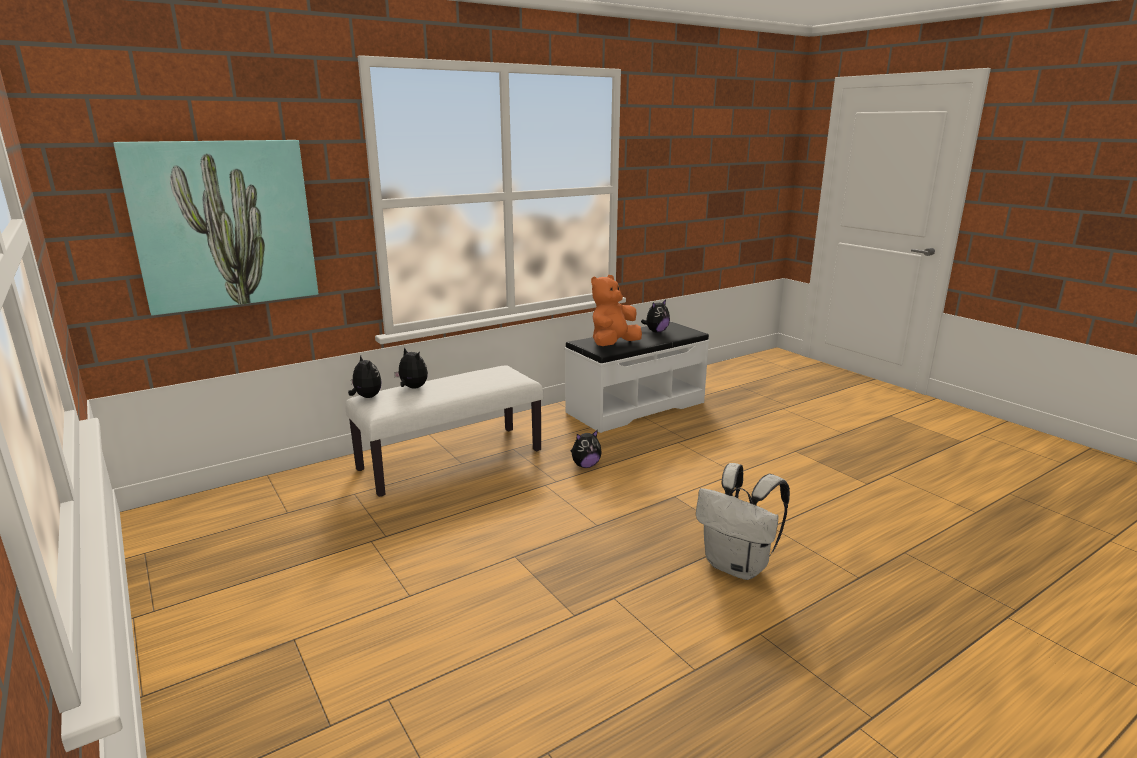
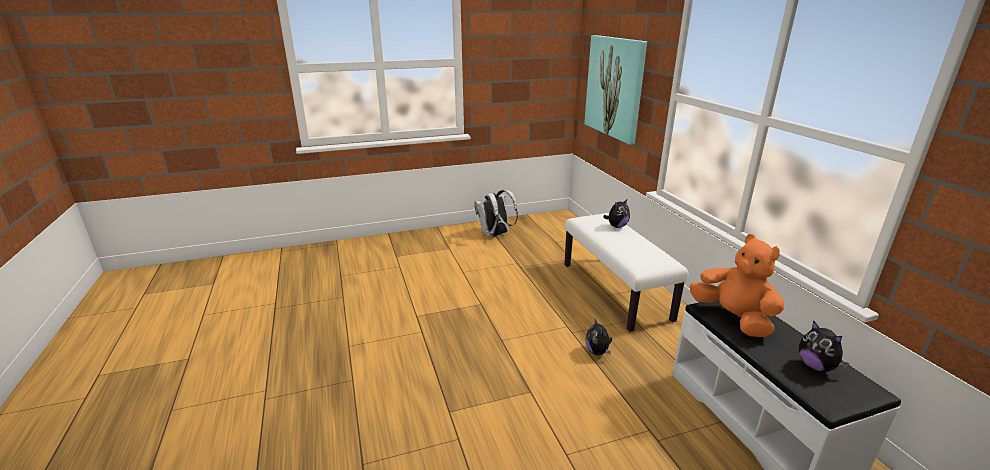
camera: 105 degrees right, 5 degrees up
(366, 397) = (601, 214): plush toy -> none
(738, 566) = (418, 395): white backpack -> white backpack (495, 235)

